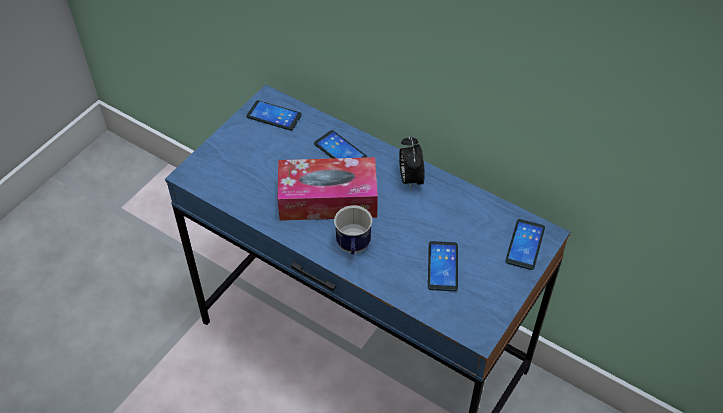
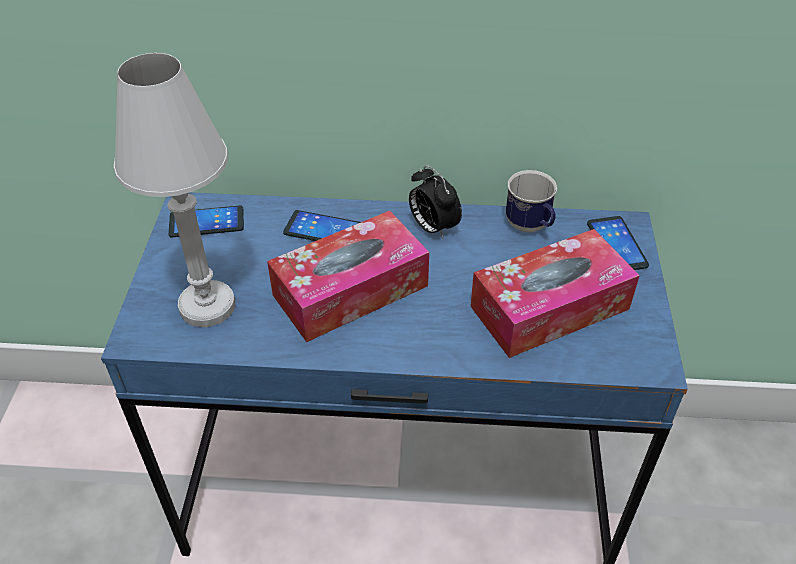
camera: 30 degrees left, 5 degrees down
(239, 172) = (207, 306): none -> white table lamp
(353, 248) = (427, 334): mug -> mug (530, 227)
(442, 266) = (549, 307): phone -> tissue box

